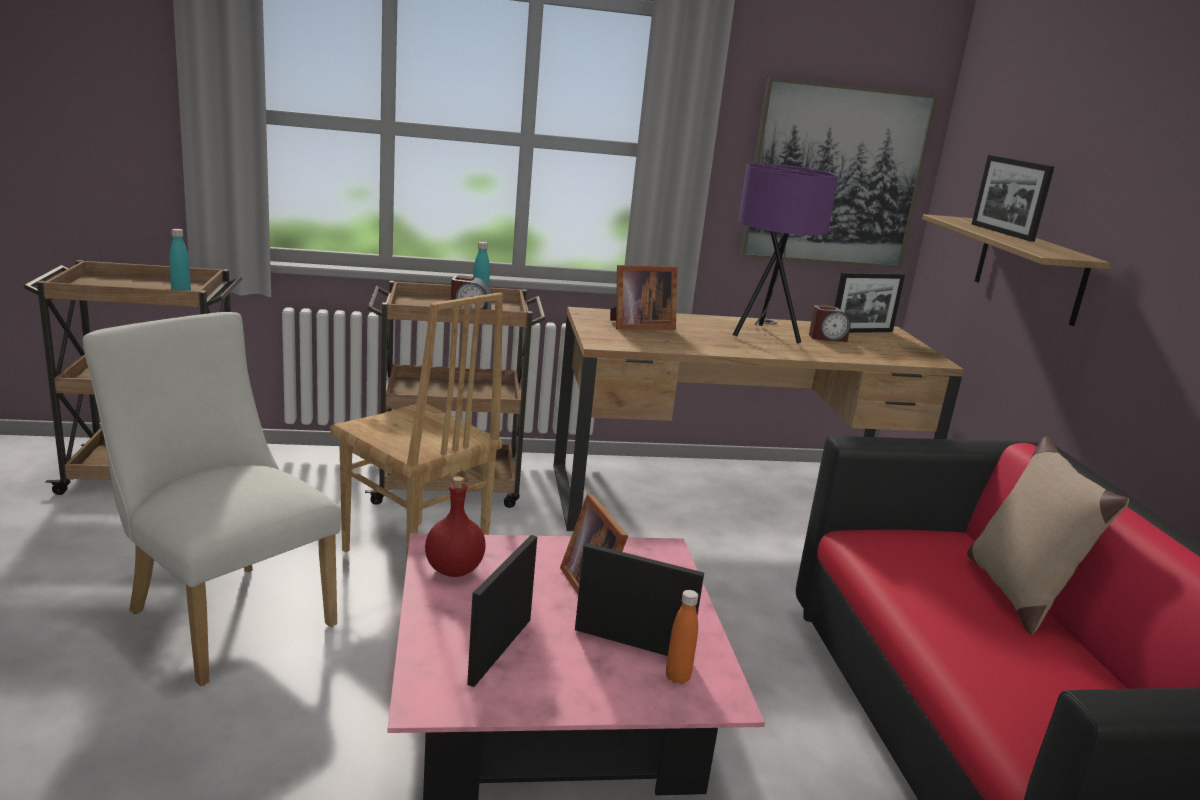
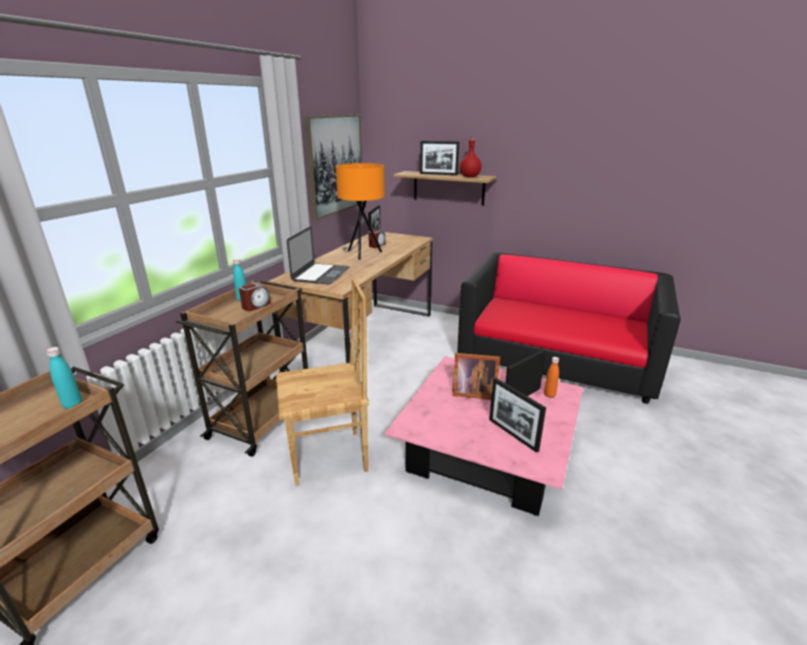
camera: 55 degrees left, 5 degrees up
(223, 613) = (325, 563): white chair -> none
(453, 569) = (433, 428): red bottle -> red bottle (469, 177)
(638, 326) = (321, 274): picture frame -> laptop
(764, 335) = (361, 254): purple table lamp -> orange table lamp
(1017, 592) = (542, 305): beige pillow -> none

